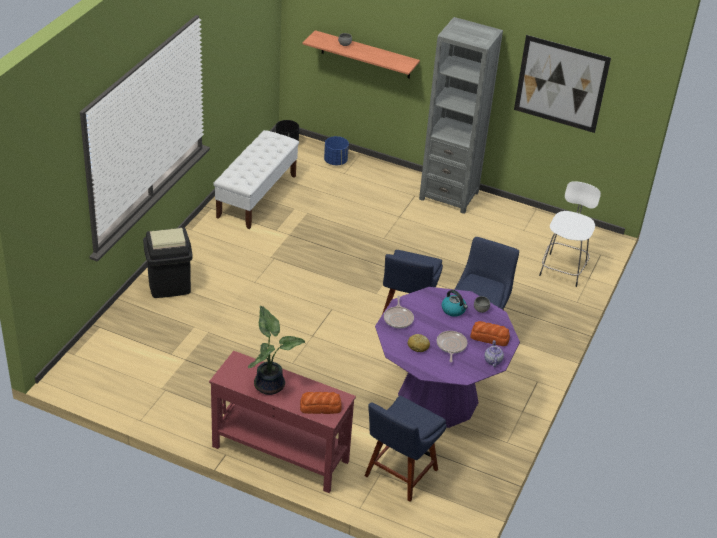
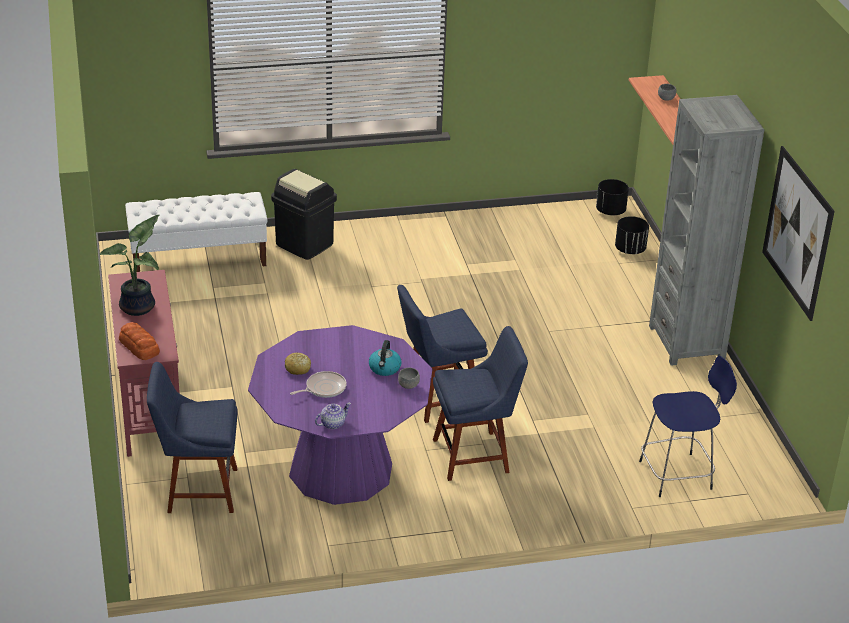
camera: 55 degrees right, 5 degrees down
(257, 196) = (502, 231): white bench -> white bench (199, 258)
(335, 161) = (630, 249): blue planter -> black planter
(398, 318) = (326, 340): frying pan -> none
(490, 337) = (369, 408): bread -> none
(563, 269) = (678, 474): white stool -> blue stool

